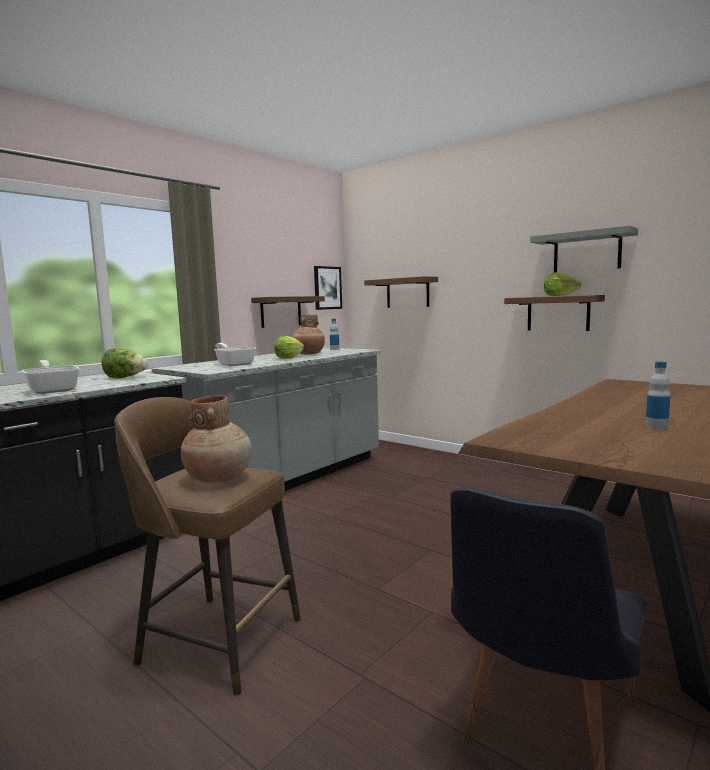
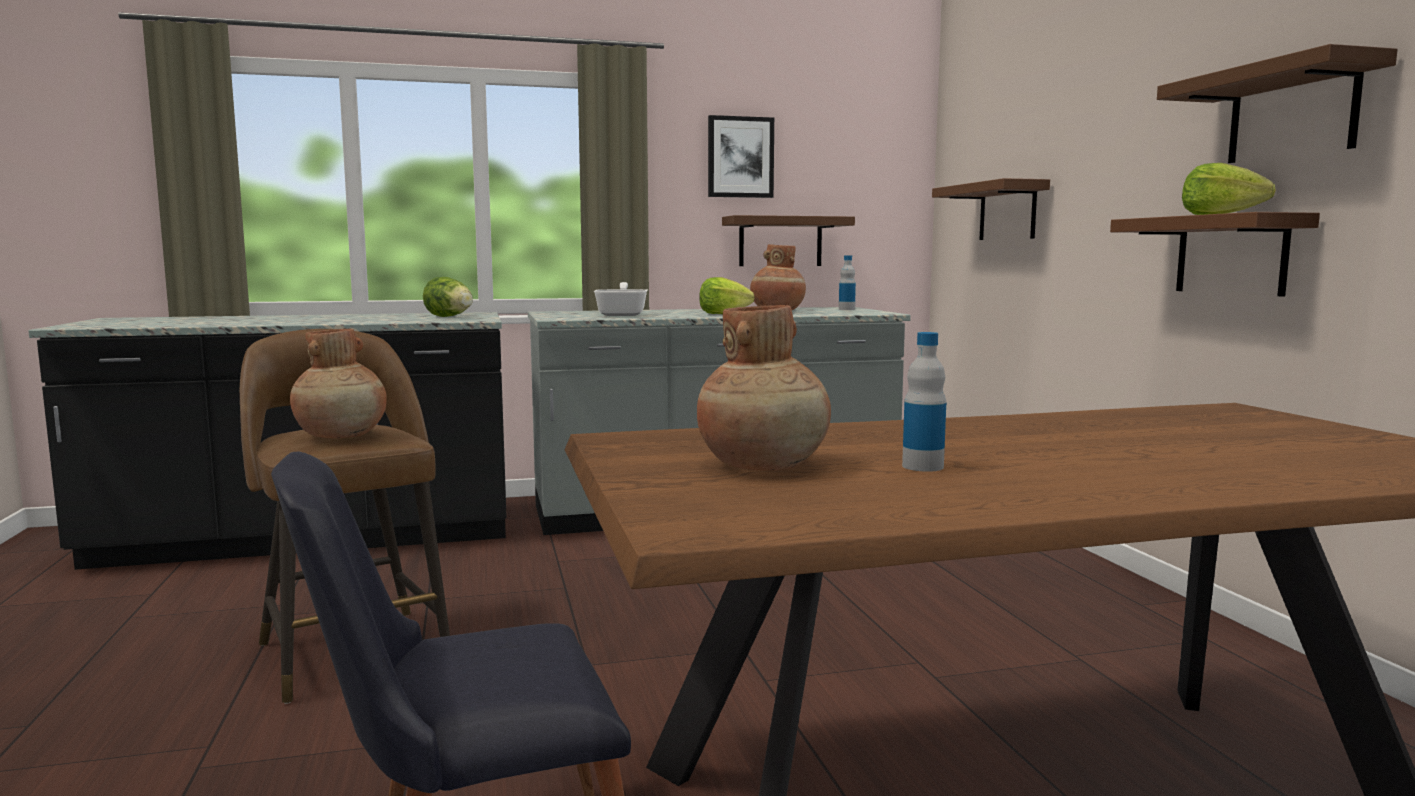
camera: 35 degrees right, 0 degrees up
(53, 390) = (342, 320): frying pan -> none
(327, 288) = (887, 203): picture -> picture (740, 157)
(586, 252) = (1292, 113): grey shelf -> brown shelf
(615, 440) = (764, 466): none -> brown vase

